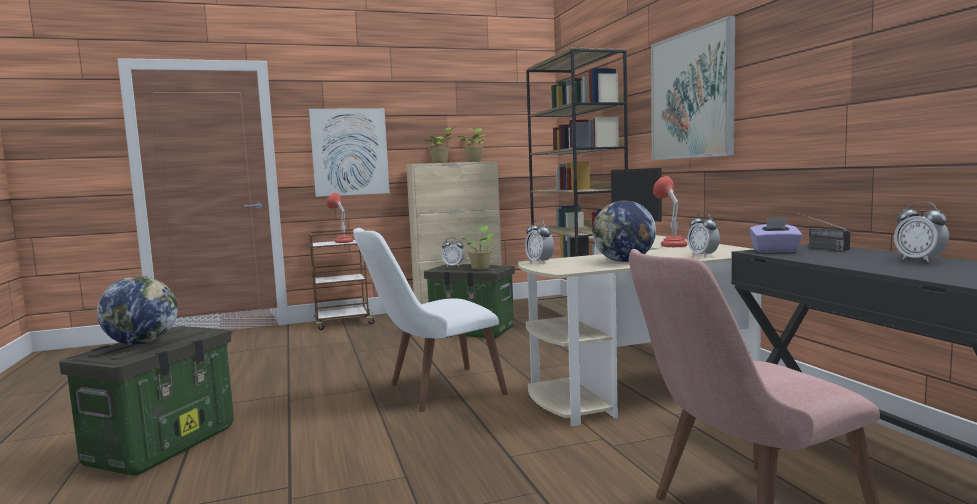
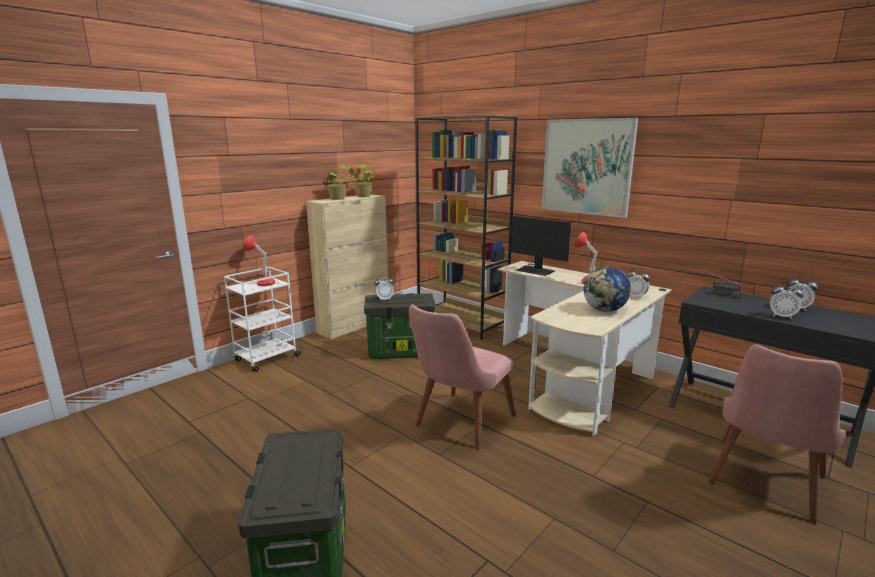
camera: 30 degrees left, 10 degrees up
(142, 343) = (297, 474): globe -> none
(343, 323) = (266, 359): brown cart -> white cart
(350, 152) = (256, 191): picture -> none
(432, 391) = (458, 426): white chair -> pink chair
(480, 267) = (412, 299): potted plant -> none
(539, 262) = (551, 317): alarm clock -> alarm clock (782, 316)
(775, 251) = (705, 300): purple tissue box -> none

